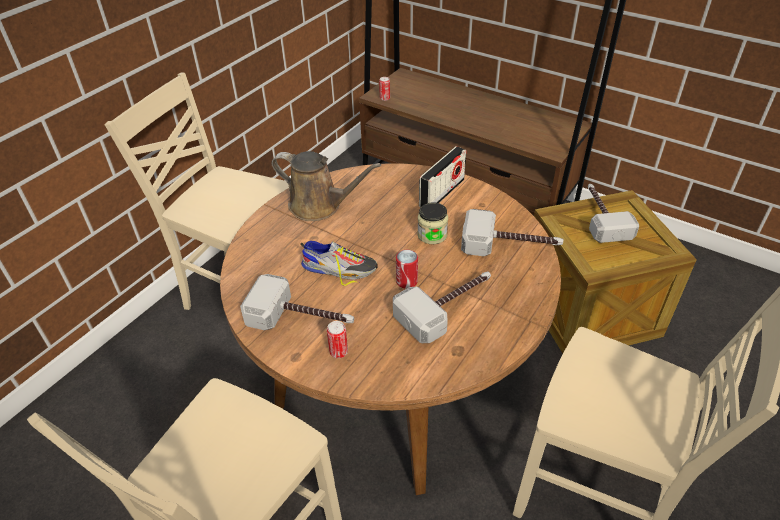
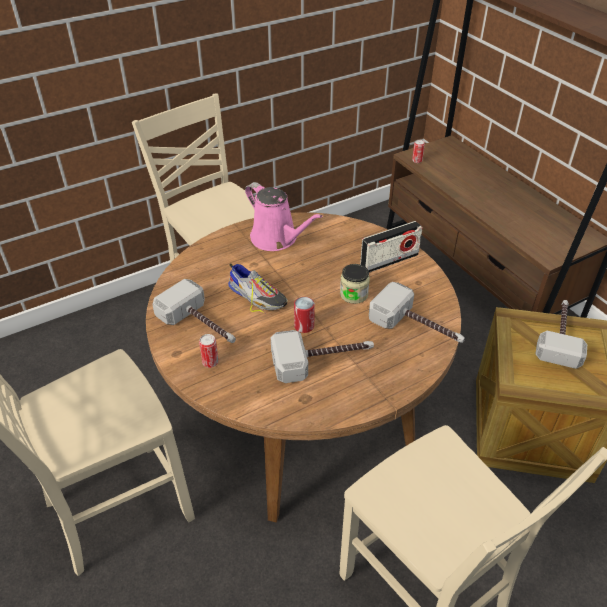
camera: 25 degrees right, 0 degrees up
(319, 206) = (277, 239): brown watering can -> pink watering can

